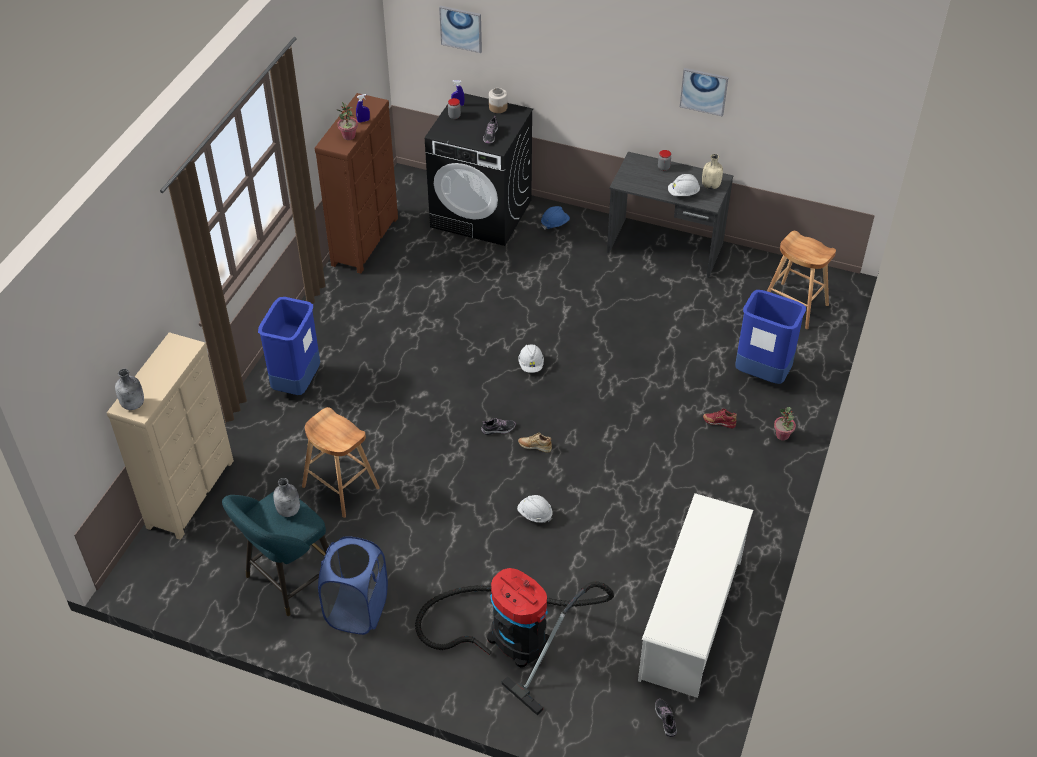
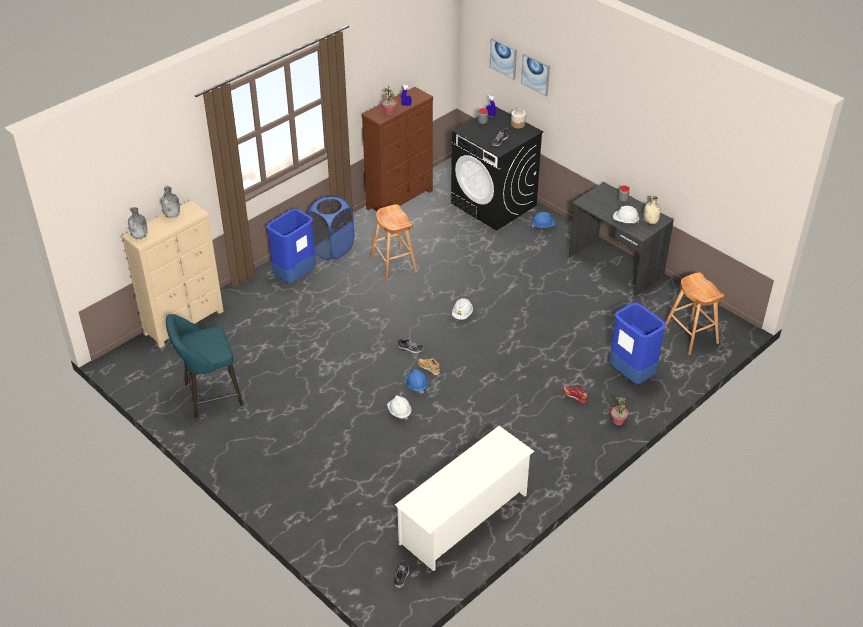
camera: 25 degrees right, 5 degrees down
(289, 510) = (213, 340): grey bottle -> grey bottle (172, 215)
(341, 487) = (280, 350): brown stool -> brown stool (393, 264)
(357, 610) = (241, 430): blue laundry basket -> blue laundry basket (332, 249)
(512, 637) = (331, 484): vacuum cleaner -> none
(534, 473) = (416, 385): none -> blue hard hat
(704, 91) = (658, 144): picture -> picture (536, 74)

